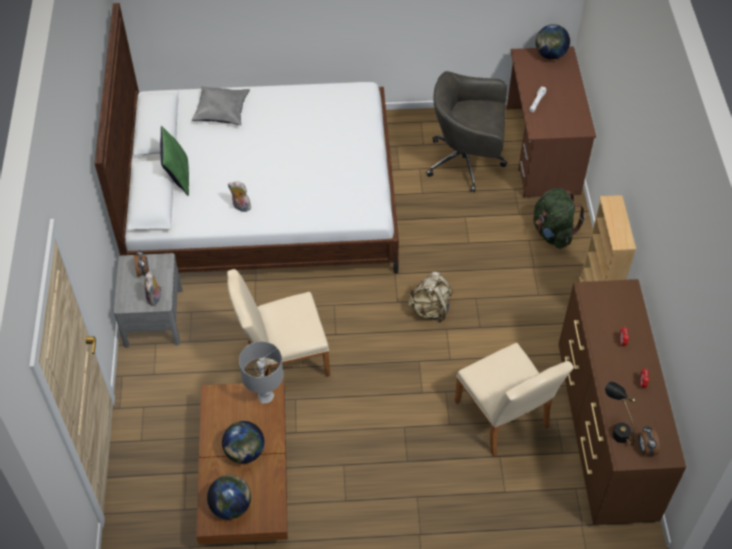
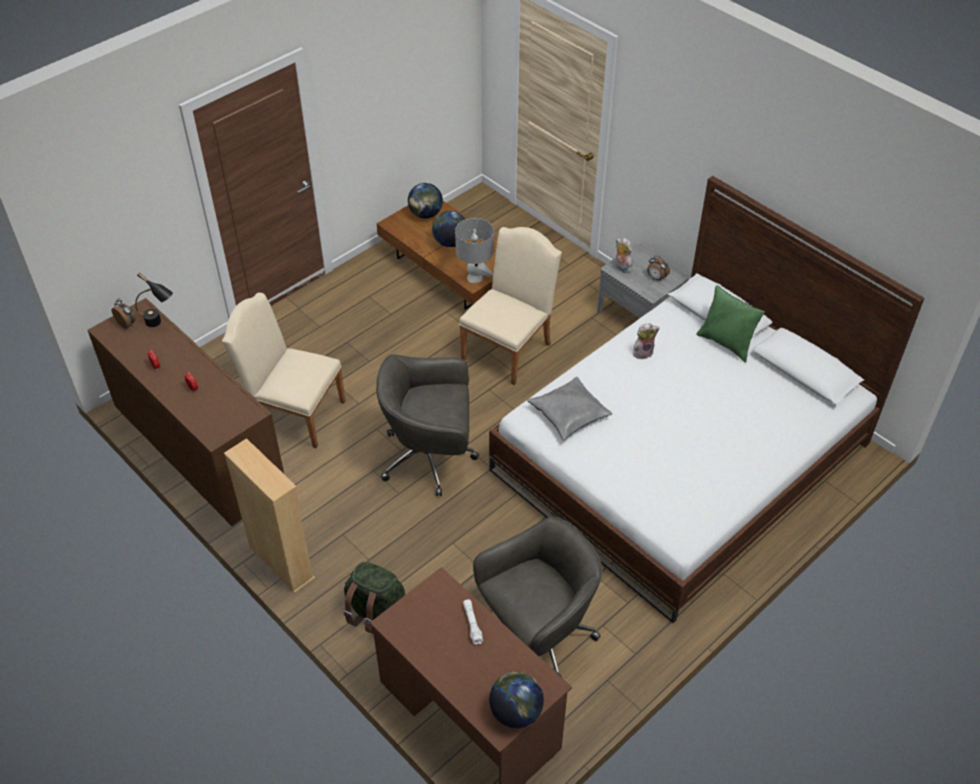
camera: 140 degrees right, 5 degrees down
(222, 110) = (779, 424): grey pillow -> grey pillow (569, 414)
(430, 309) = (430, 457): beige backpack -> grey office chair

